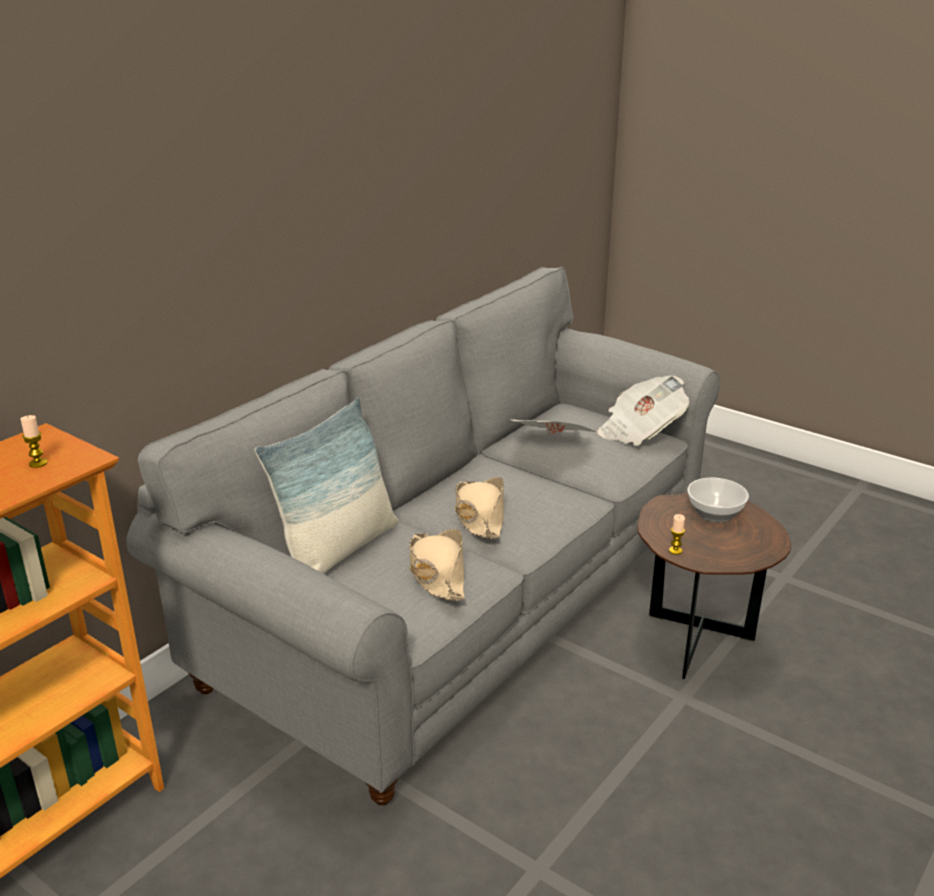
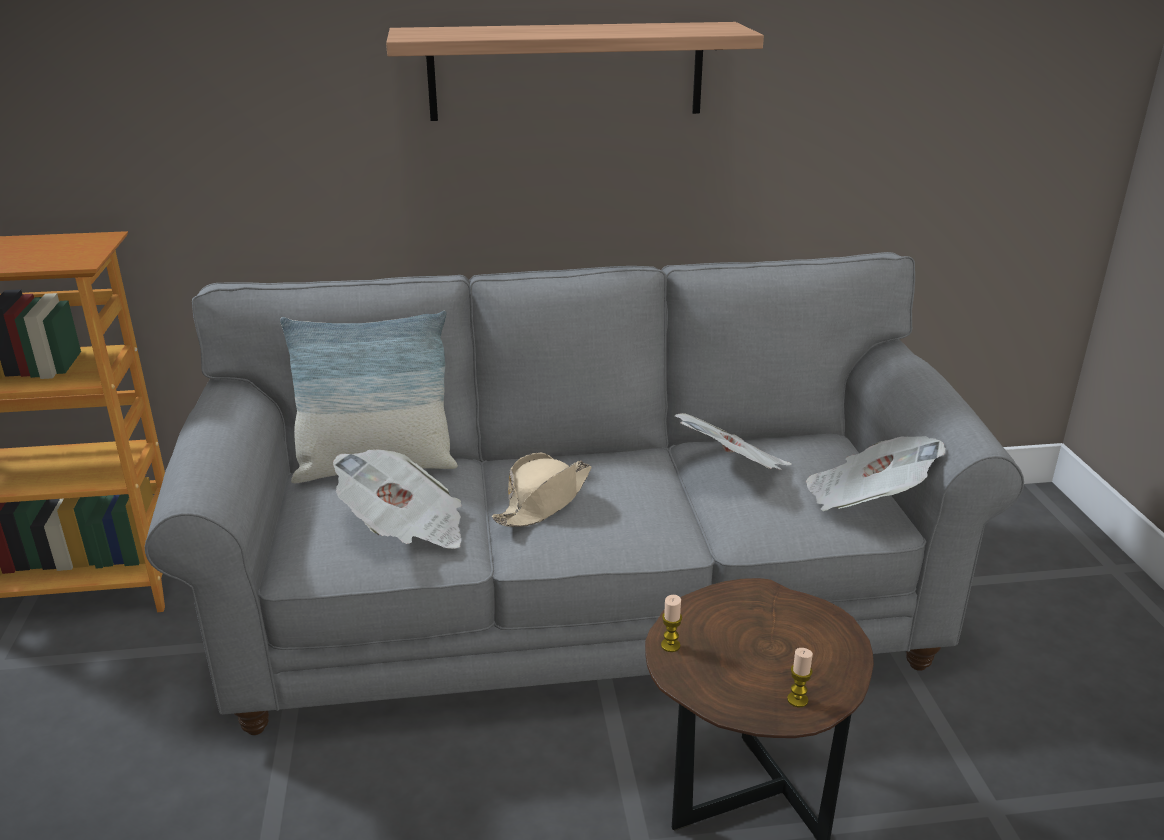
camera: 45 degrees right, 0 degrees up
(38, 463) = (54, 254): candle -> candle (797, 700)
(351, 180) = (566, 71): none -> shelf
(437, 573) = (405, 528): beige hat -> newspaper
(716, 513) = (797, 635): bowl -> none

